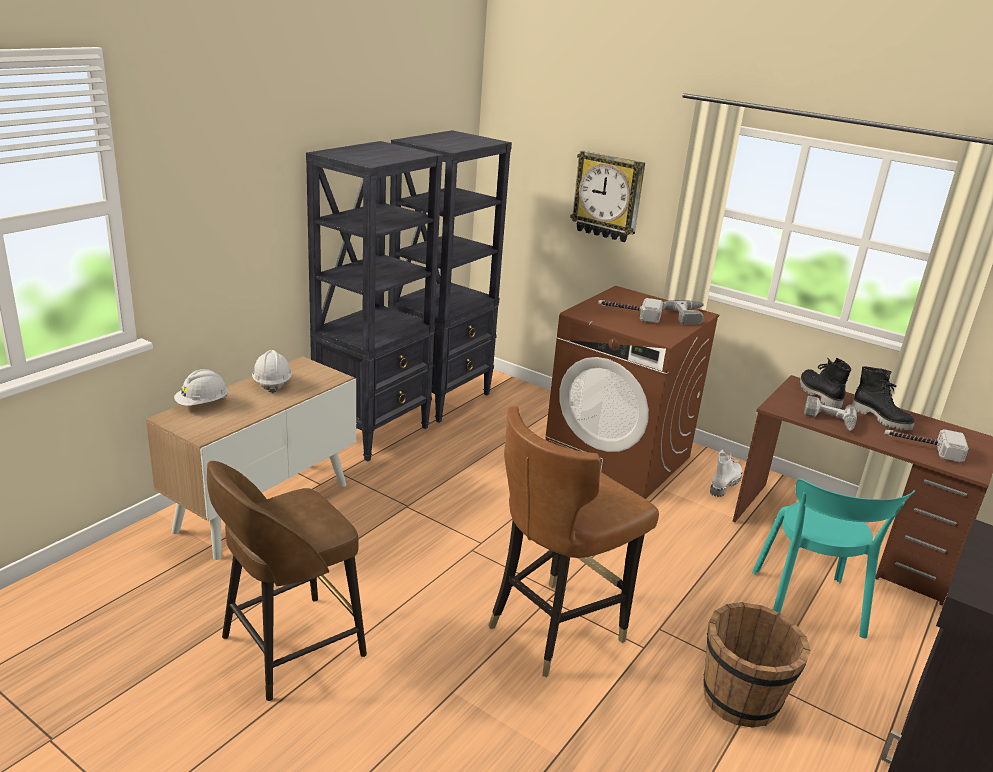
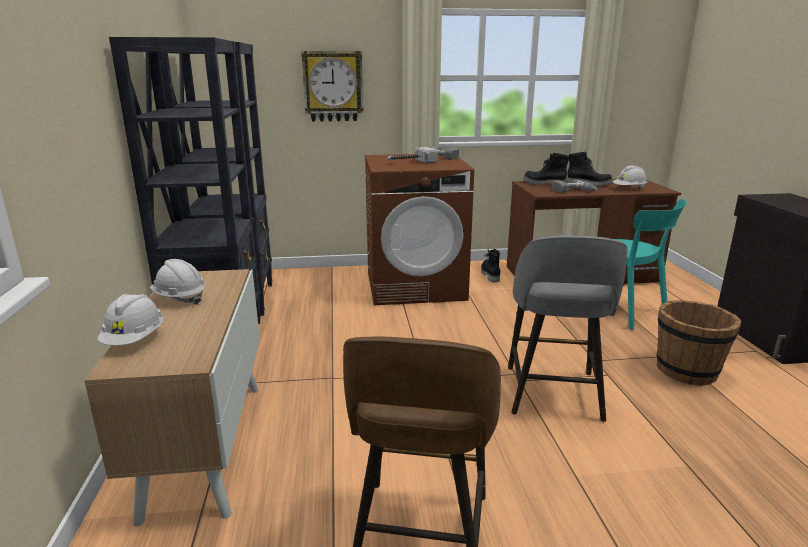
camera: 40 degrees left, 5 degrees down
(555, 629) = (553, 395): brown chair -> grey stool
(724, 484) = (489, 275): white boot -> black boot
(921, 448) = (629, 189): hammer -> white hard hat

